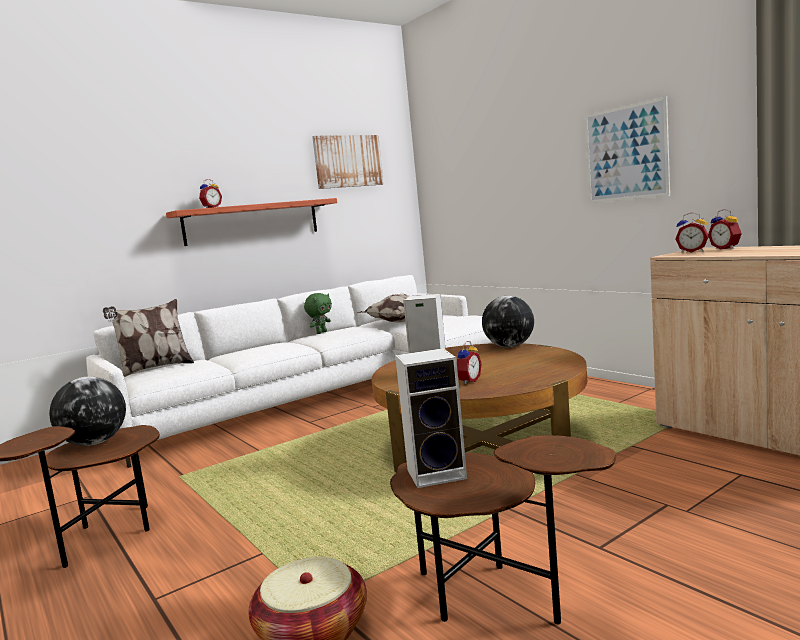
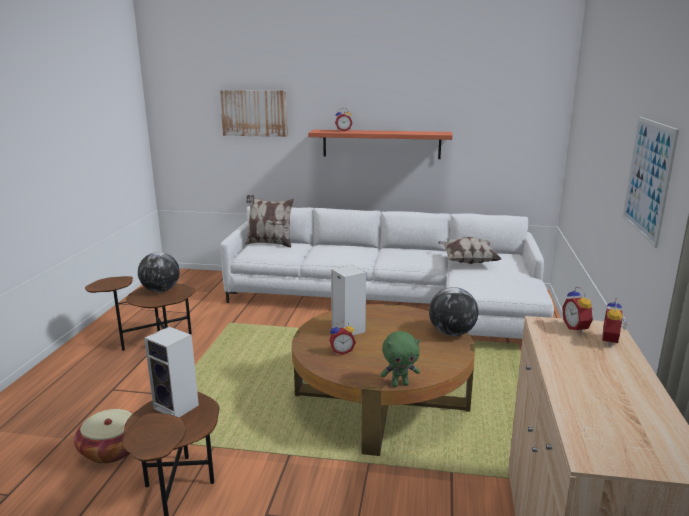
camera: 45 degrees right, 10 degrees up
(321, 332) = (405, 249): green plush toy -> green plush toy (400, 384)
(348, 161) = (487, 97): picture -> picture (254, 113)

